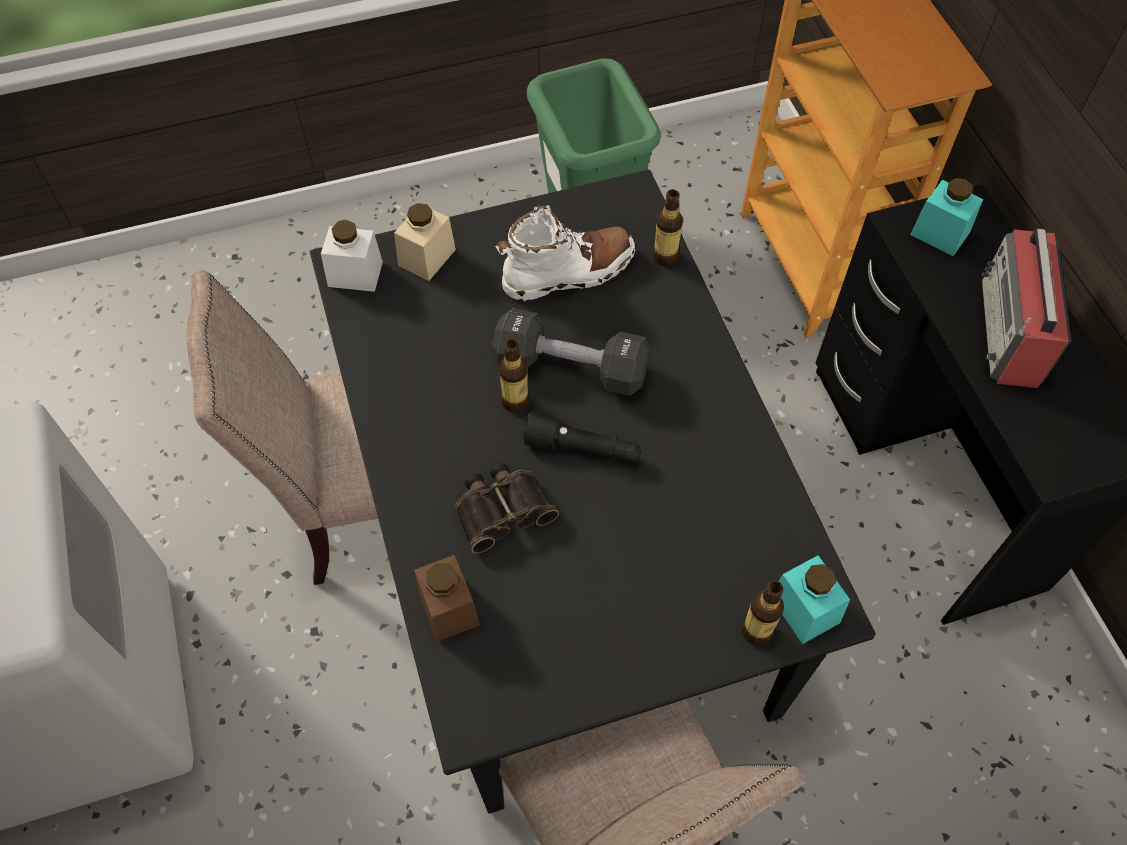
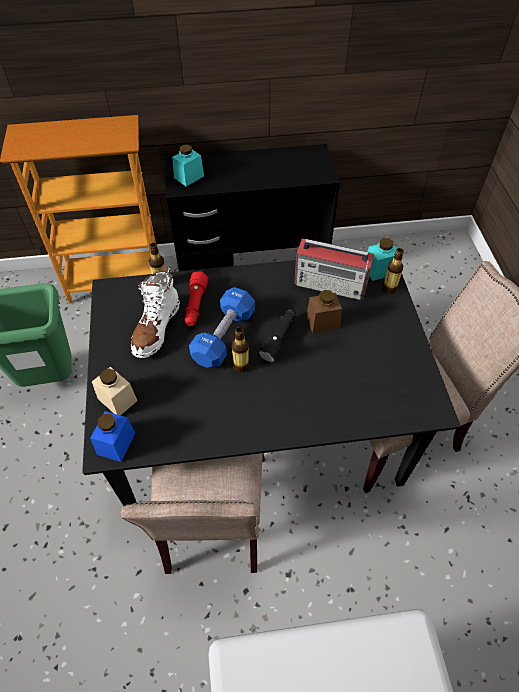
camera: 80 degrees left, 5 degrees down
(355, 274) = (116, 443): white jar -> blue jar
(448, 608) = (369, 413): brown jar -> brown jar (323, 322)
(502, 509) = (310, 381): binoculars -> none
(568, 272) = (156, 328): white boot -> white boot turned 150 degrees counterclockwise
(570, 367) = (224, 336): black dumbbell -> blue dumbbell
(629, 314) = (195, 305): none -> red flashlight
(1010, 333) = (253, 169): radio -> radio (331, 284)

